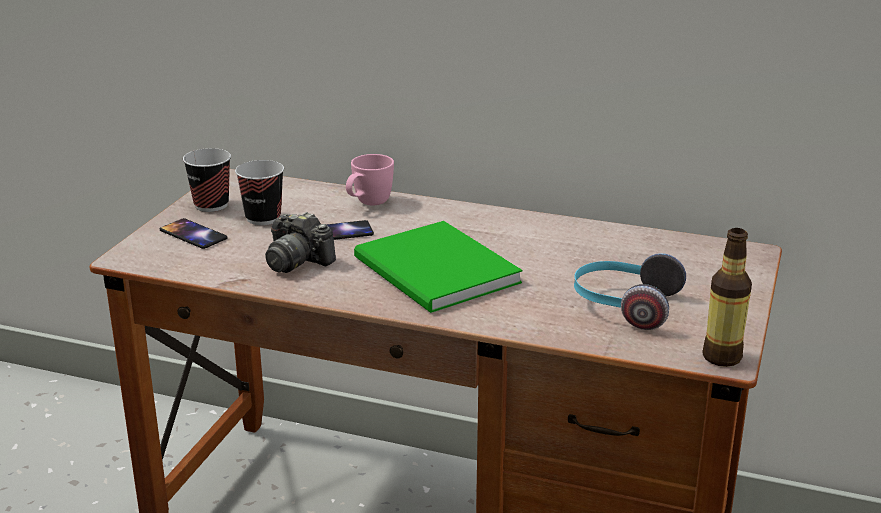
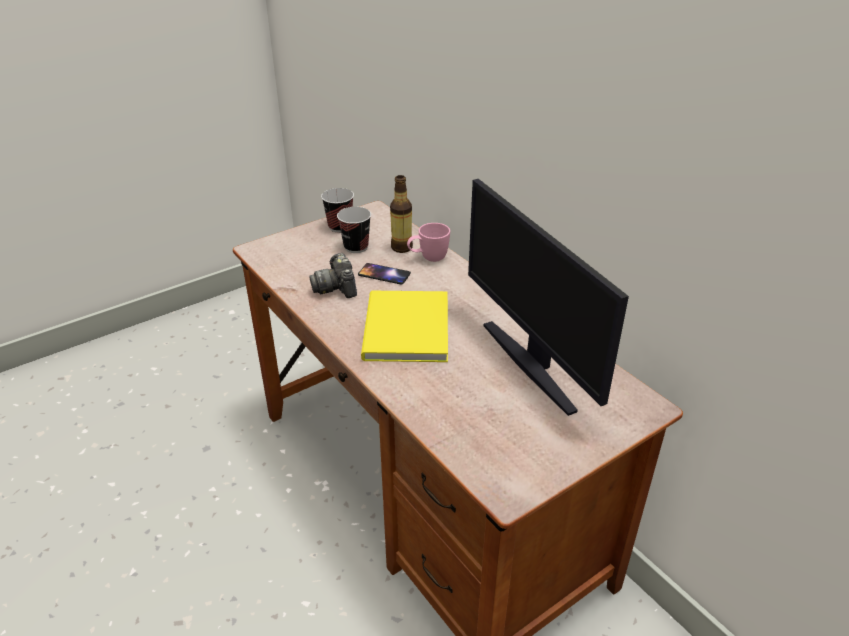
camera: 35 degrees right, 10 degrees up
(193, 234) = (305, 245): phone -> none
(435, 273) = (403, 330): green book -> yellow book
(605, 257) = (531, 364): none -> monitor
(624, 306) = (492, 412): headphones -> none
(721, 357) = (507, 491): bottle -> bottle (401, 247)

